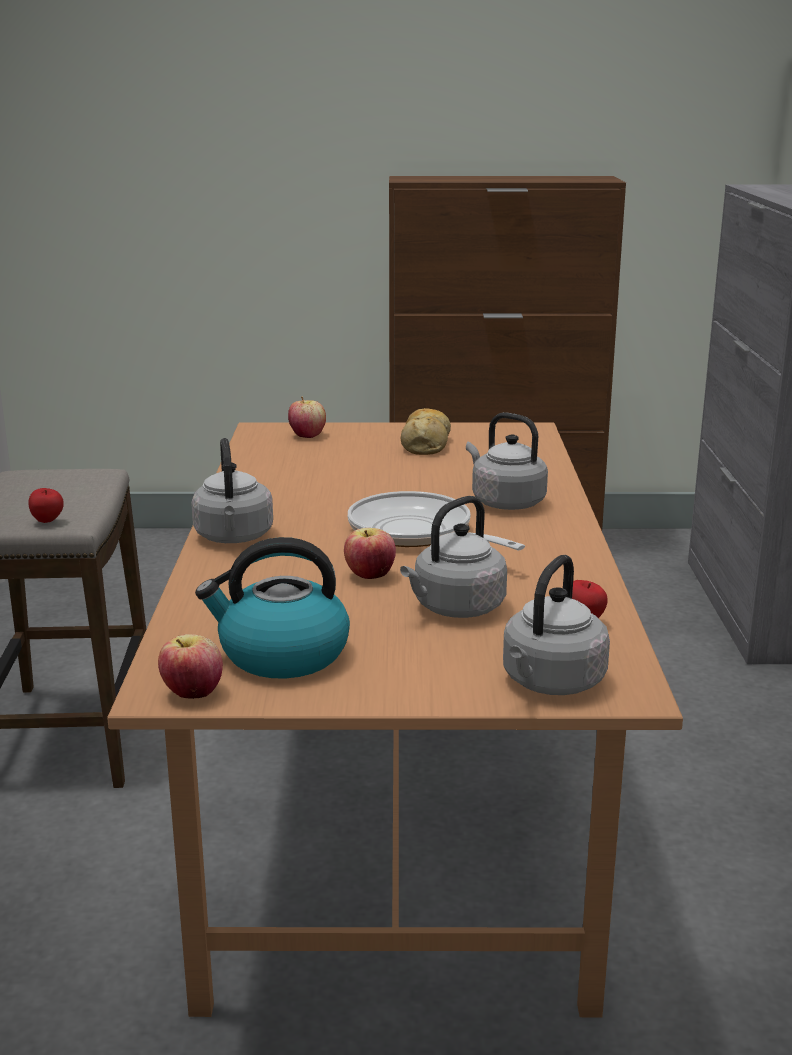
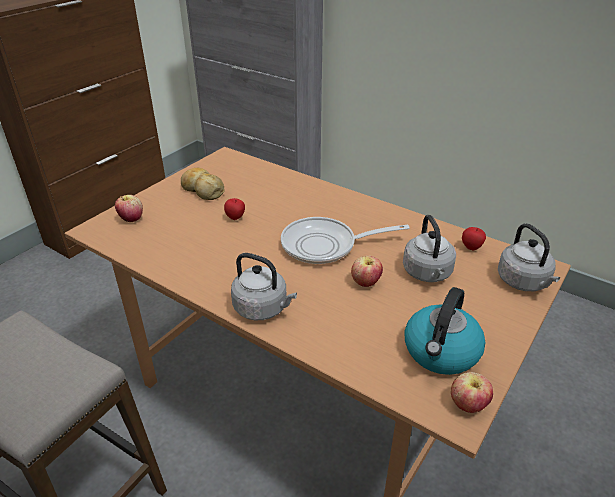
camera: 55 degrees left, 15 degrees up
(48, 522) = (74, 383): apple -> apple (235, 218)
(505, 502) = (313, 205): grey kettle -> none

